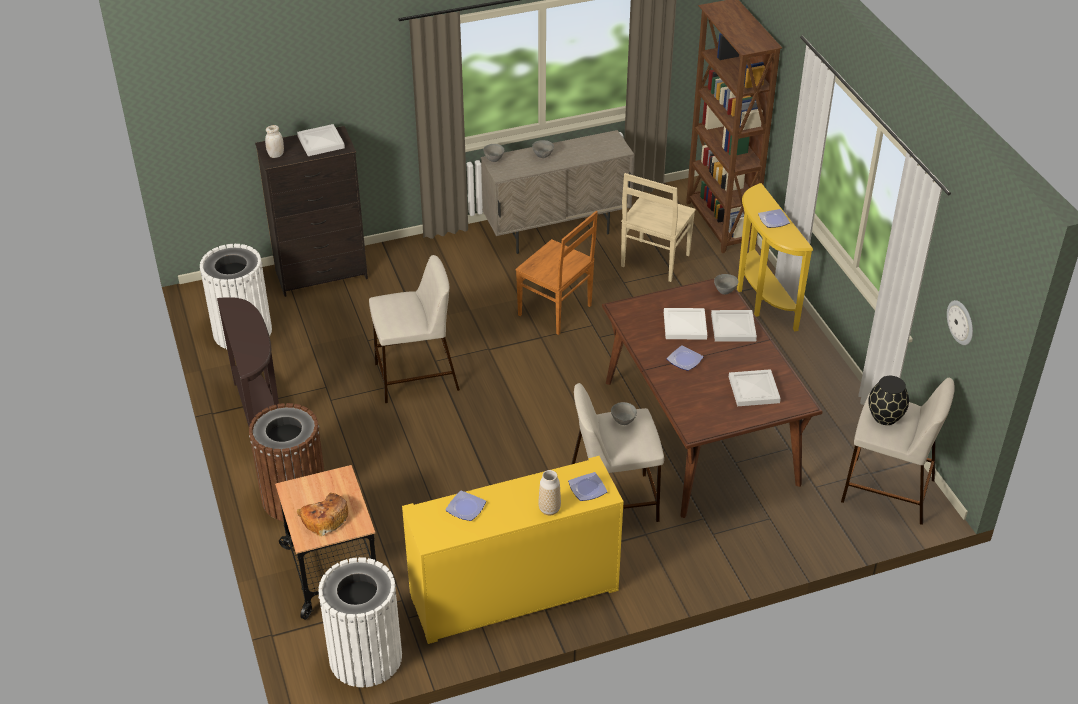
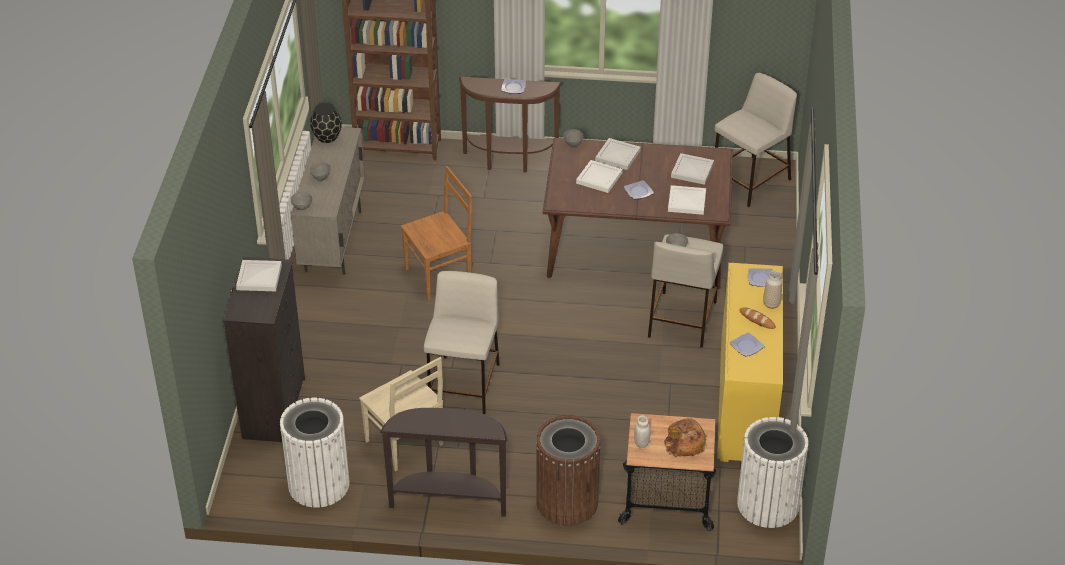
camera: 65 degrees left, 0 degrees up
(276, 155) = (256, 311): white jar -> white jar (641, 443)
(515, 504) = (757, 319): none -> bread
(654, 262) = (418, 200): beige chair -> beige chair (405, 444)
(696, 400) = (686, 201): none -> white tray
(761, 300) = (509, 162): yellow console table -> brown console table
(885, 417) = (747, 126): black vase -> black vase (327, 137)
(961, 322) = (752, 30): wall clock -> none

